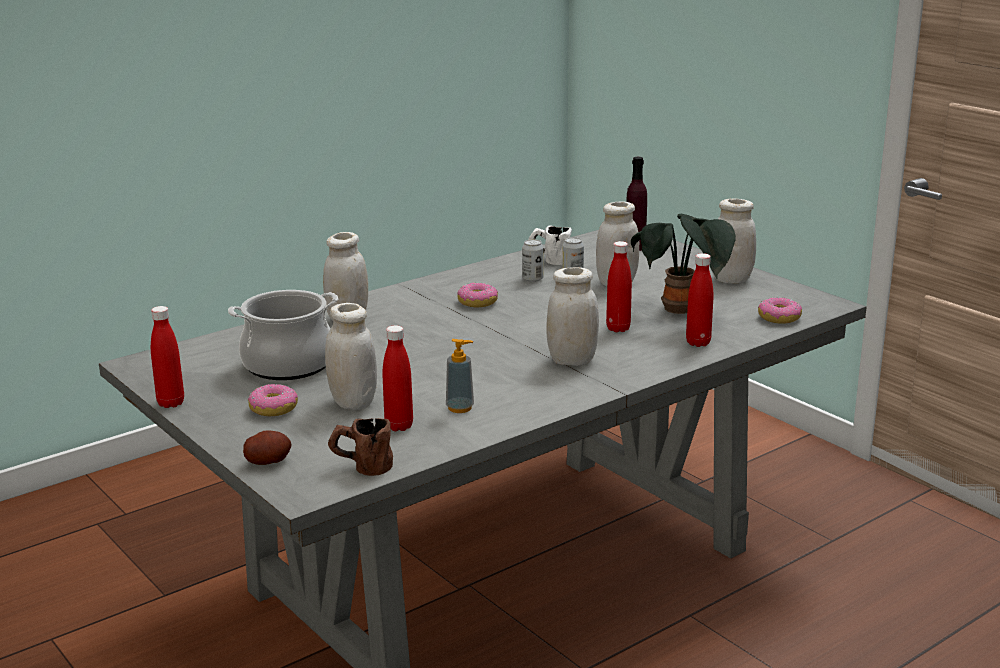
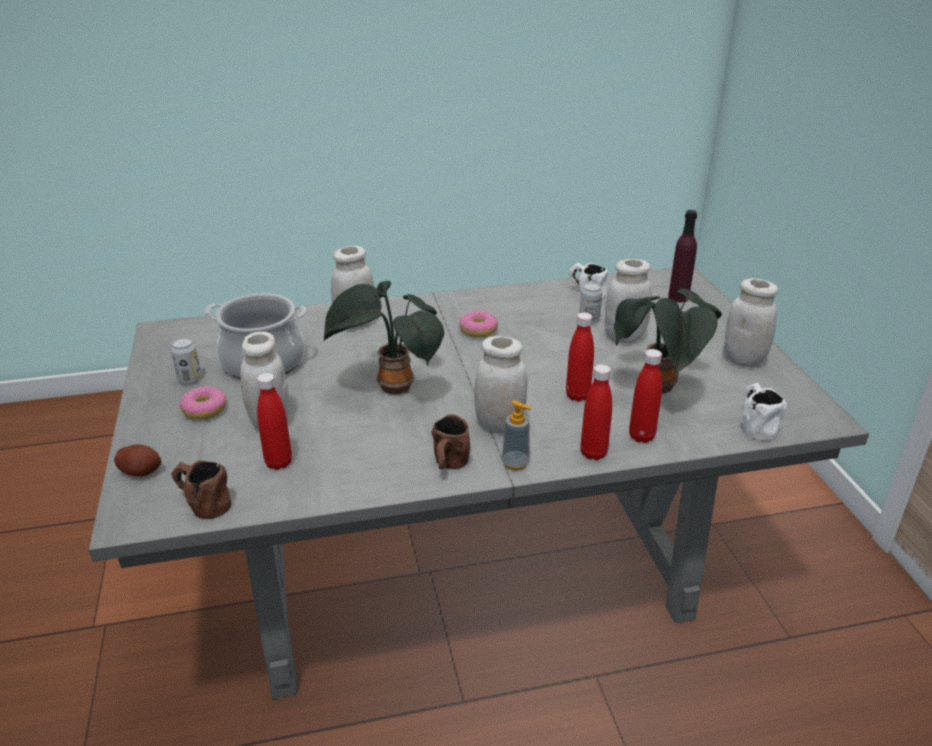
camera: 25 degrees right, 10 degrees up
(171, 403) = (140, 380): red bottle -> red bottle (593, 453)
(442, 357) = (391, 388): none -> potted plant
(460, 408) = (348, 456): soap dispenser -> soap dispenser (515, 463)
(532, 279) = (550, 314): can -> can (189, 379)
(558, 394) = (449, 466): none -> brown mug
(779, 318) = (754, 425): donut -> white mug

